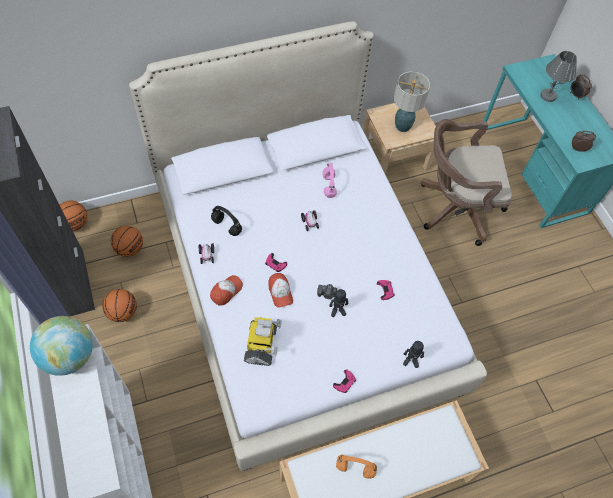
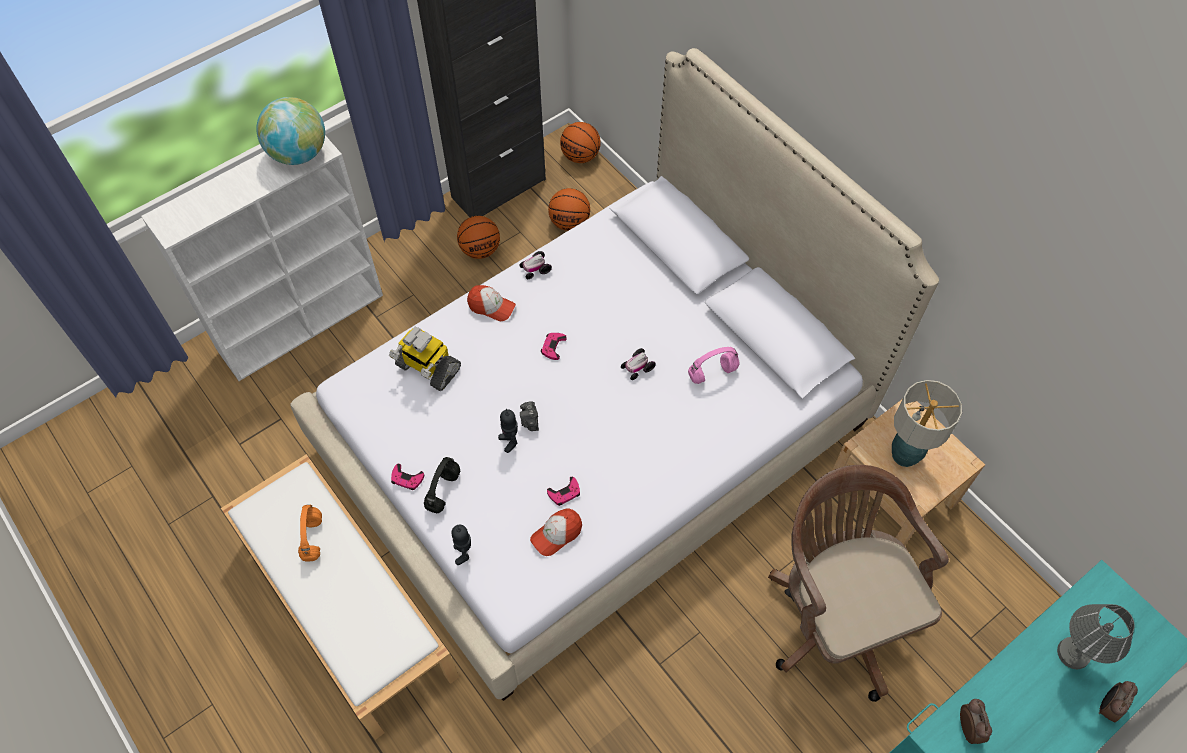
camera: 75 degrees right, 0 degrees up
(226, 226) = (588, 274): black headphones -> black headphones (443, 490)
(261, 345) = (427, 368): toy robot -> toy robot turned 45 degrees clockwise
(280, 292) = (511, 365): cap -> cap (557, 534)

